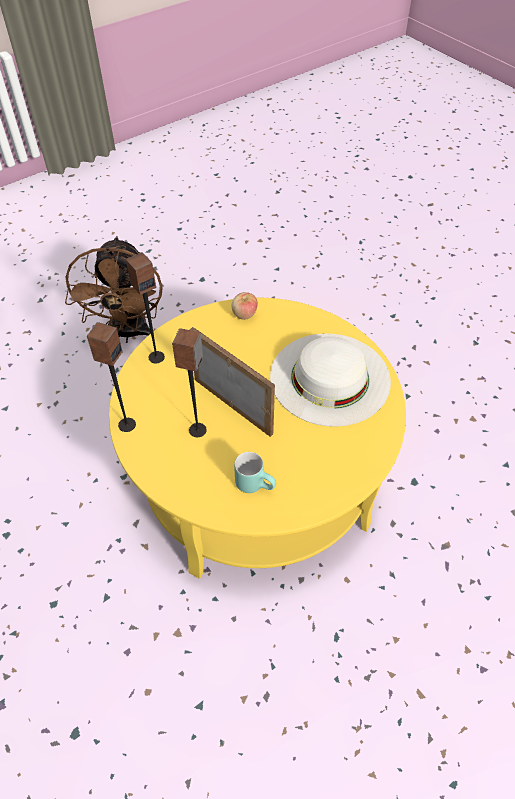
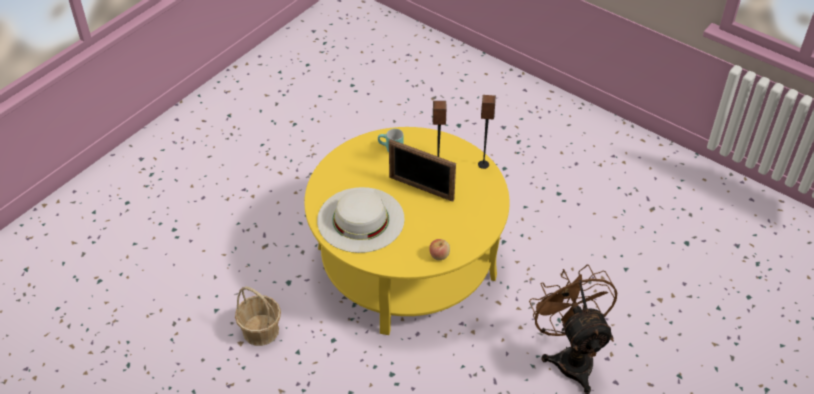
camera: 165 degrees right, 5 degrees down
(156, 357) = (489, 209): speaker -> none
(449, 428) = (260, 330): none -> basket

